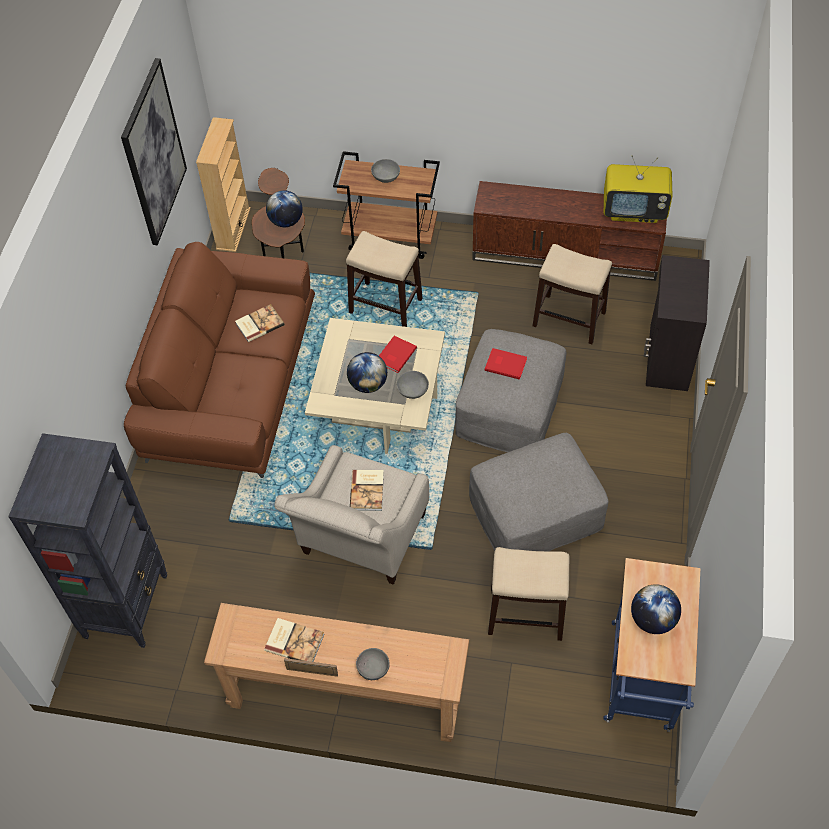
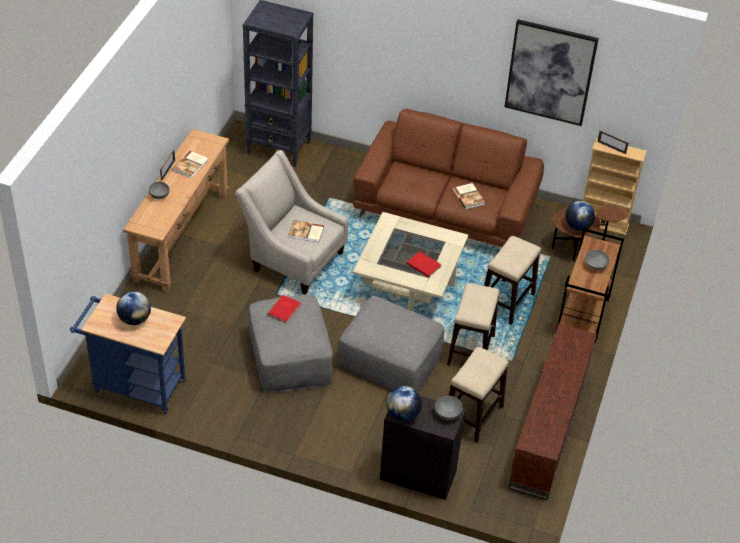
camera: 95 degrees right, 10 degrees down
(213, 147) = (611, 147): none -> picture frame
(368, 384) = (399, 246): globe -> globe (402, 415)
(413, 391) = (387, 269): grey bowl -> grey bowl (447, 413)
(505, 364) = (399, 322): red book -> red book (285, 309)
(525, 613) = (209, 334): stool -> stool (471, 349)
(634, 211) = (546, 432): television -> none

